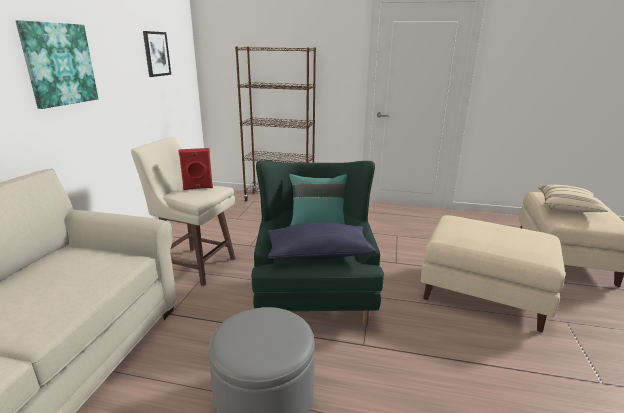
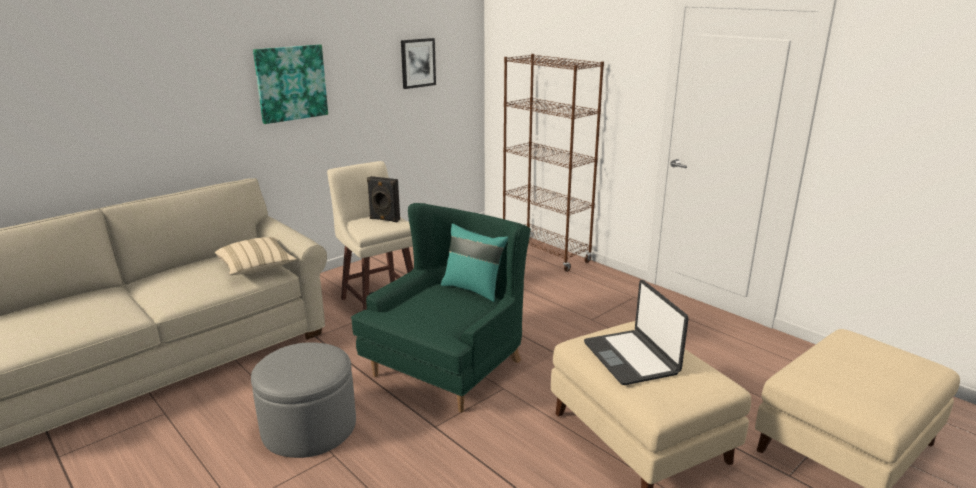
camera: 35 degrees right, 0 degrees up
(198, 188) = (384, 219): red speaker -> black speaker
(318, 254) = (427, 317): blue pillow -> none
(487, 237) = (631, 358): none -> laptop
(567, 208) = (840, 365): beige pillow -> beige pillow (256, 268)

